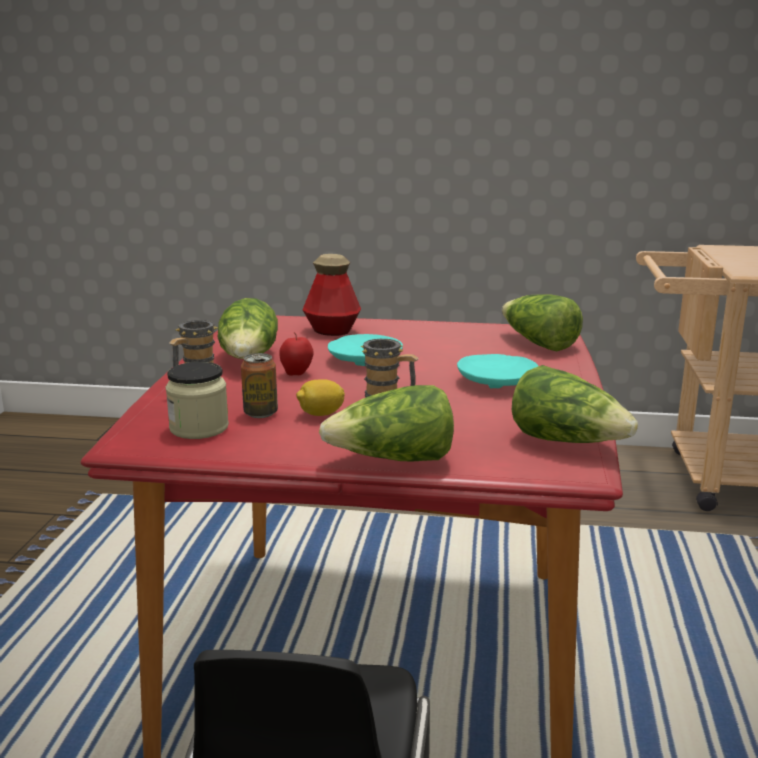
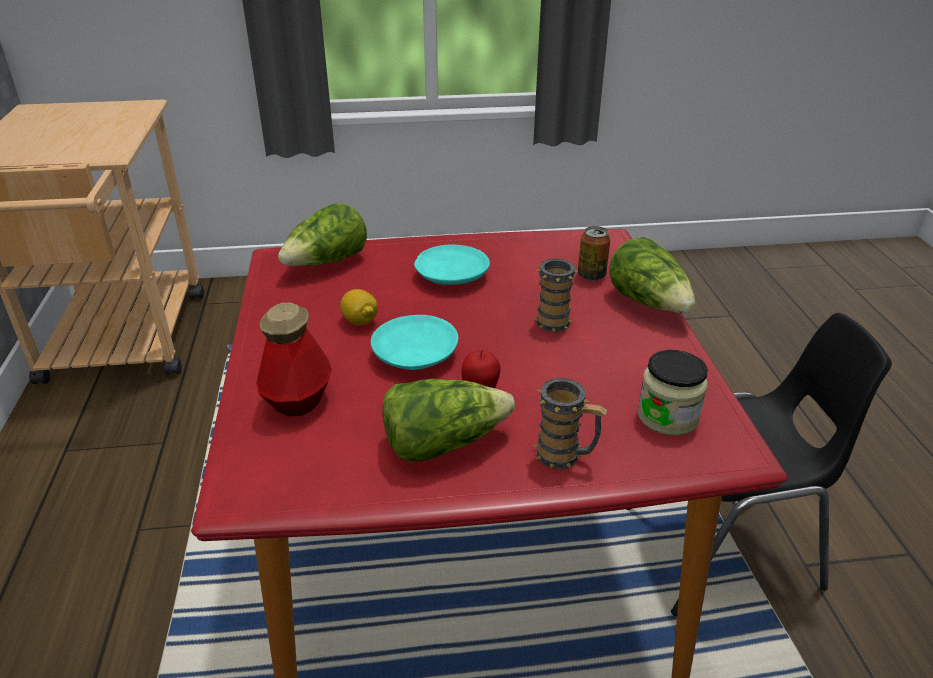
camera: 105 degrees left, 15 degrees up
(260, 413) = (606, 388): can -> can (591, 275)
(320, 414) = (585, 352): lemon -> lemon (360, 321)
(567, 442) = (565, 243): lettuce -> none

